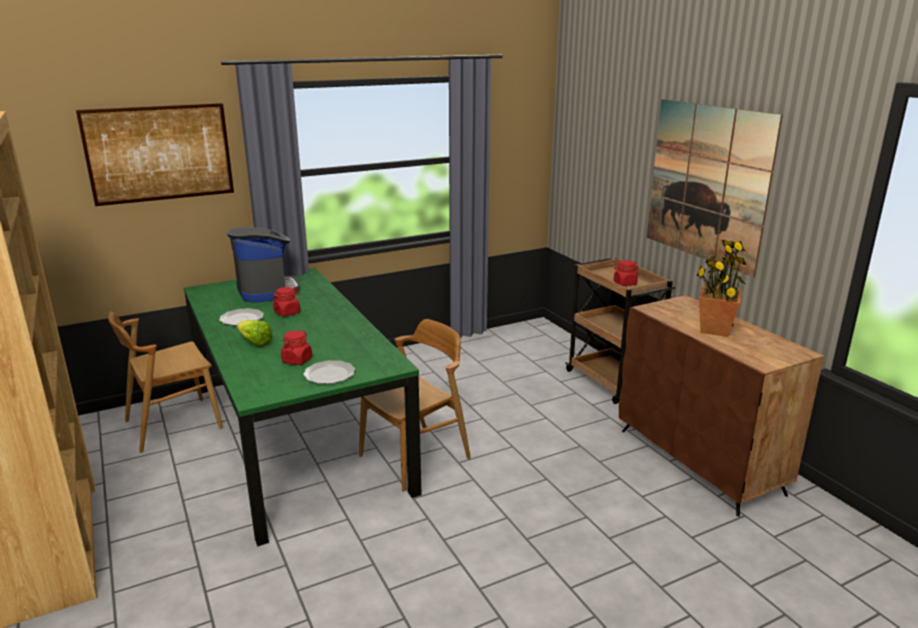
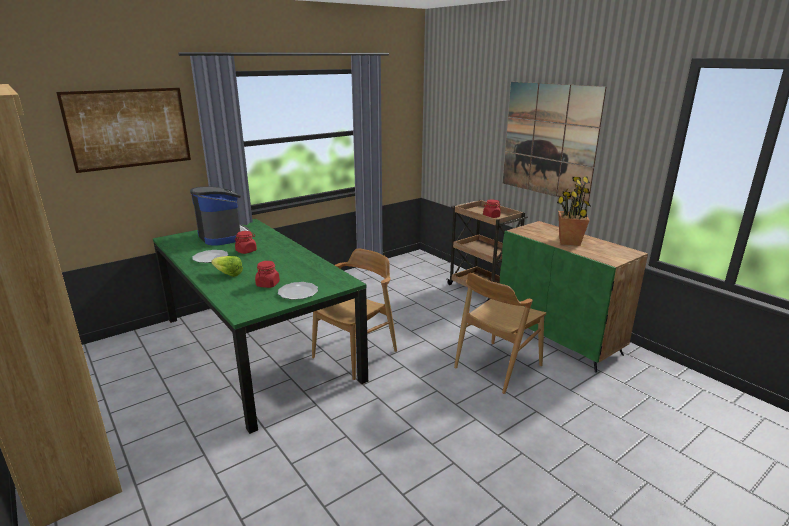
camera: 10 degrees left, 0 degrees up
(173, 424) = (152, 348): brown chair -> brown chair (497, 366)
(700, 461) = (559, 338): brown cabinet -> green cabinet

